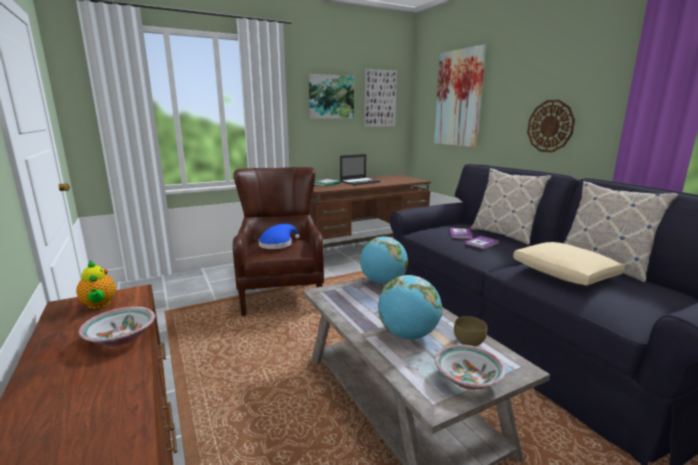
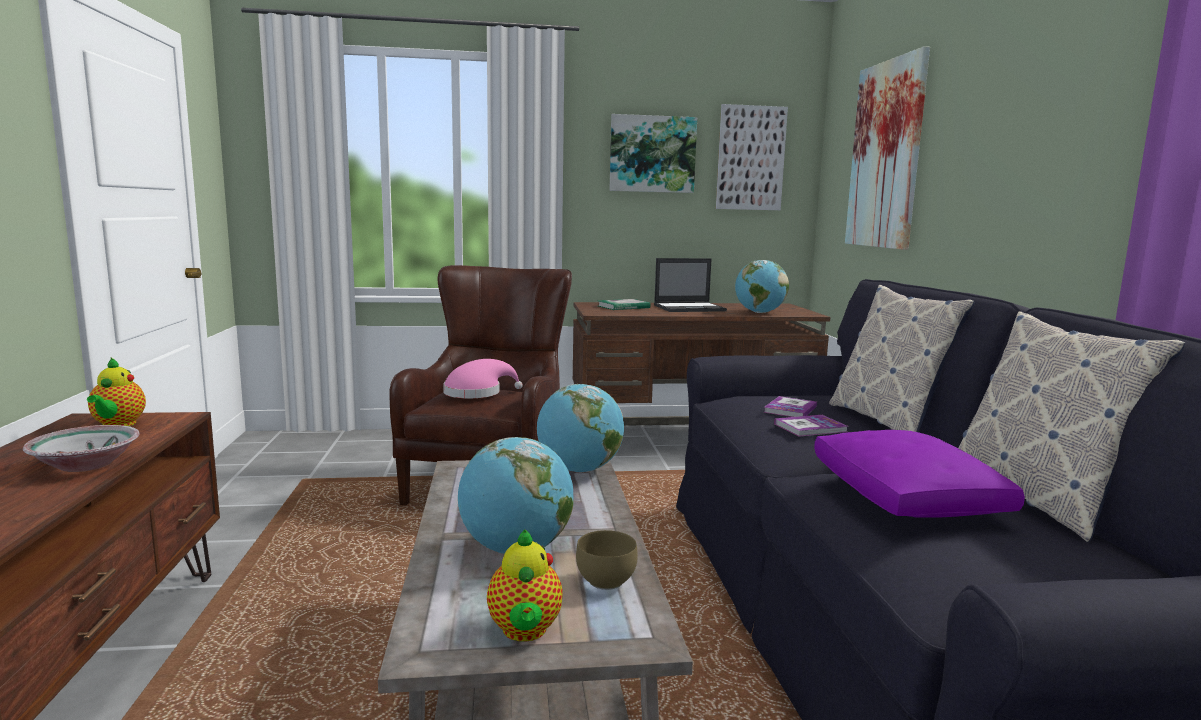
camera: 20 degrees right, 5 degrees down
(277, 244) = (477, 393): blue hat -> pink hat
(396, 181) = (759, 312): none -> globe
(467, 379) = (525, 632): bowl -> teapot
(550, 126) = (1025, 203): wall clock -> none
(564, 274) = (906, 498): beige pillow -> purple pillow

